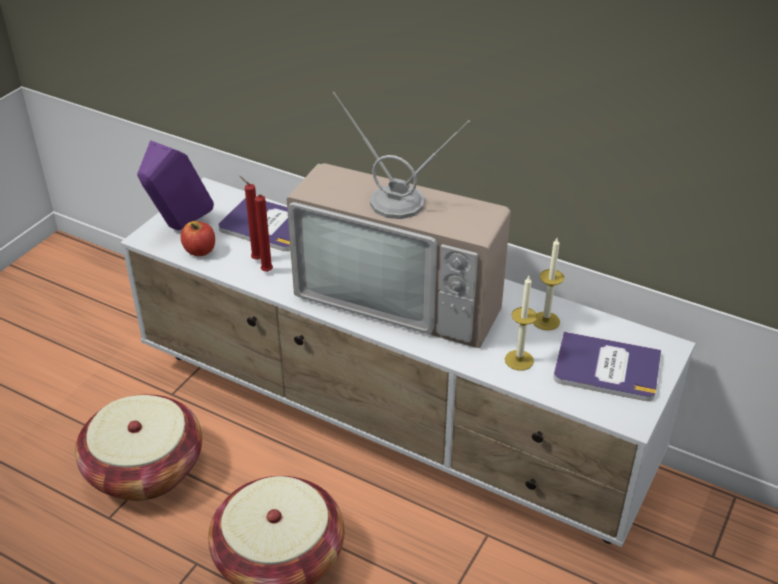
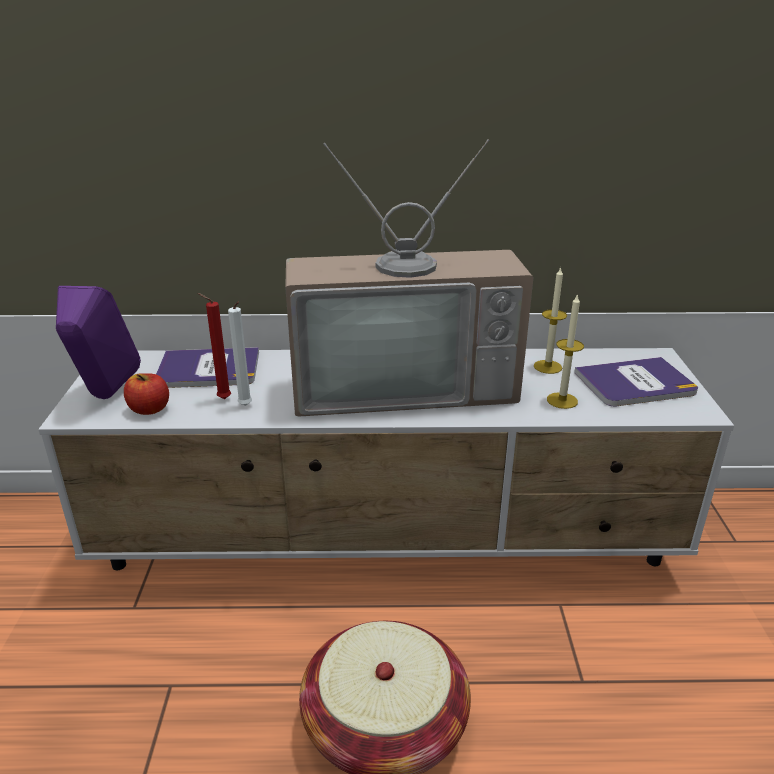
camera: 30 degrees left, 10 degrees down
(145, 469) = (153, 703): basket -> none
(266, 273) = (246, 407): red candle -> white candle

